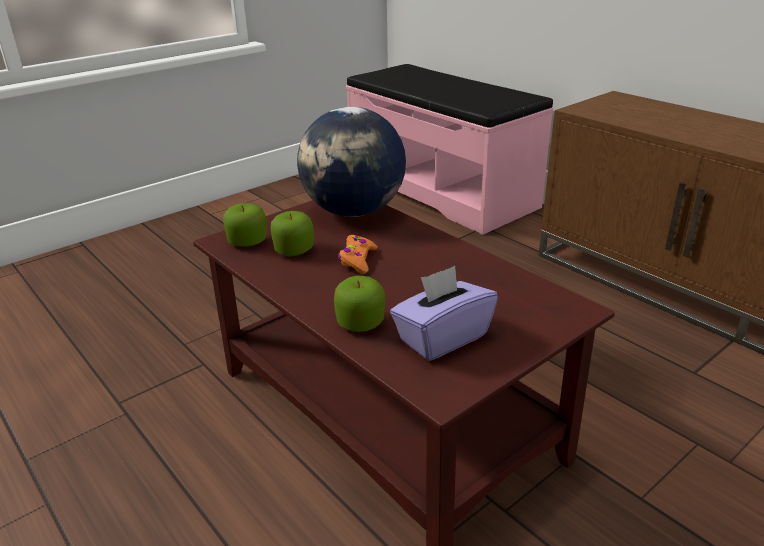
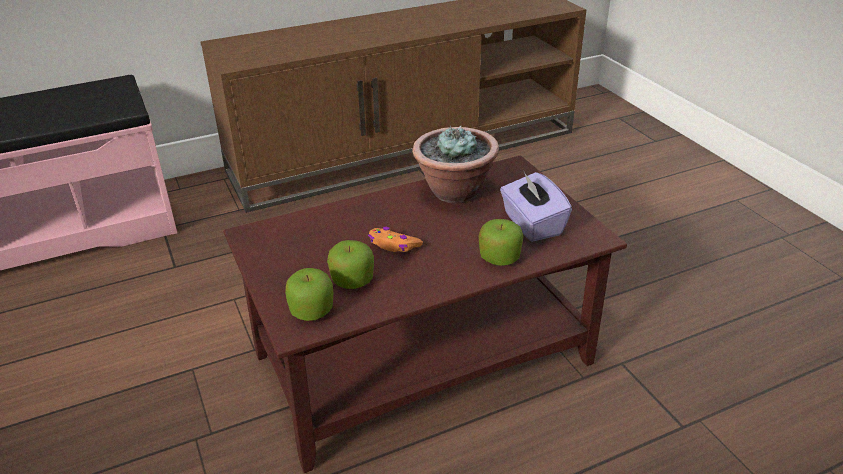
camera: 75 degrees left, 5 degrees up
(354, 212) = (290, 233): globe -> none
(481, 277) = (454, 192): none -> potted plant

